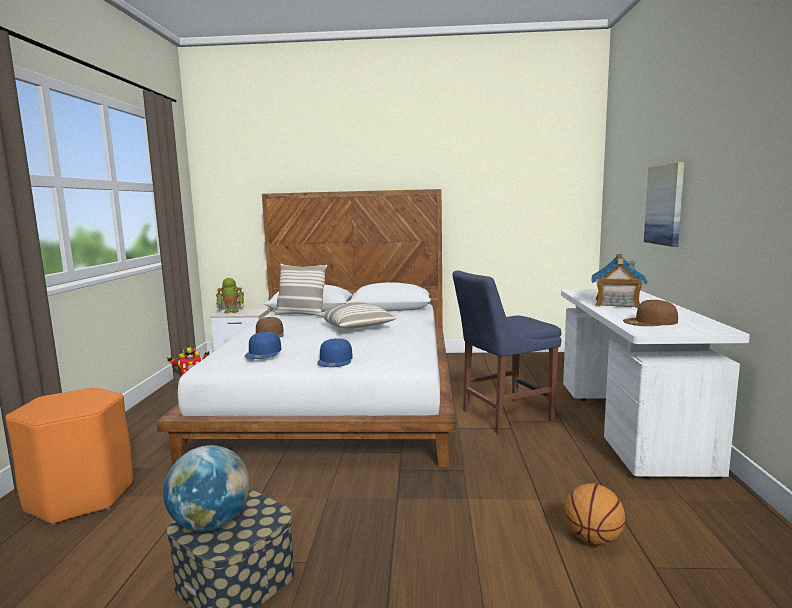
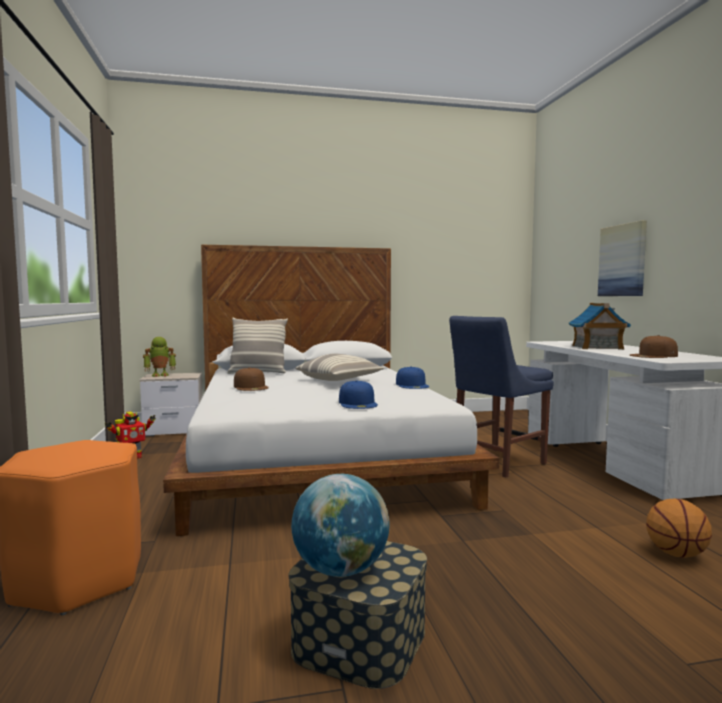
camera: 15 degrees left, 5 degrees down
(264, 352) = (271, 399): blue cap -> blue cap (412, 385)

